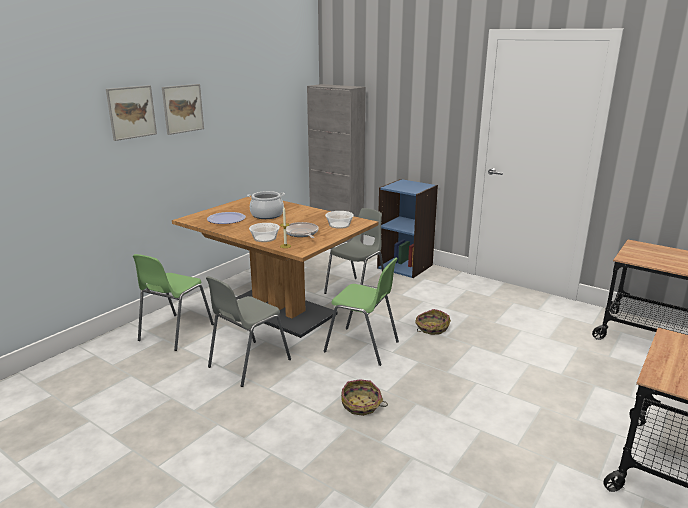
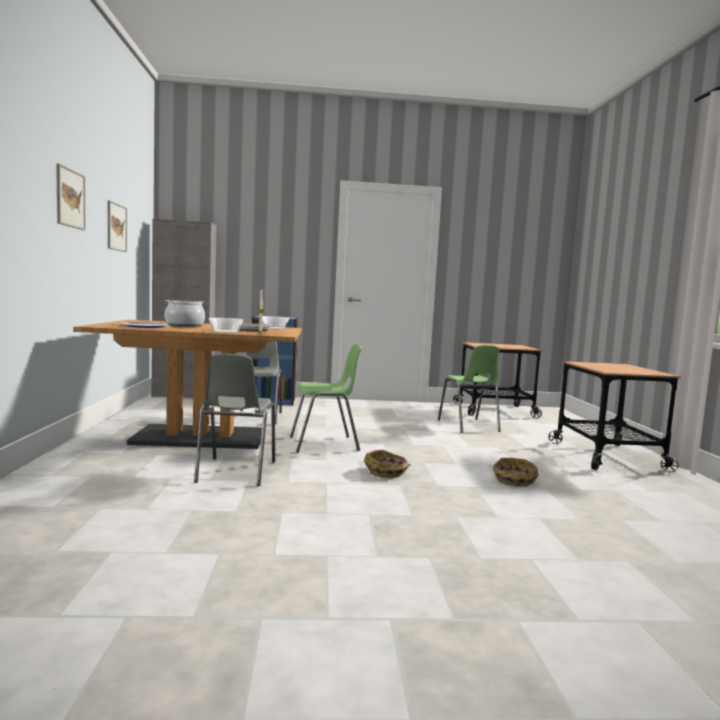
camera: 40 degrees left, 15 degrees down
(131, 112) = (31, 180): picture -> picture (116, 227)
(175, 332) = (99, 469): green chair -> green chair (468, 426)
(431, 328) = (359, 426): basket -> basket (513, 480)

